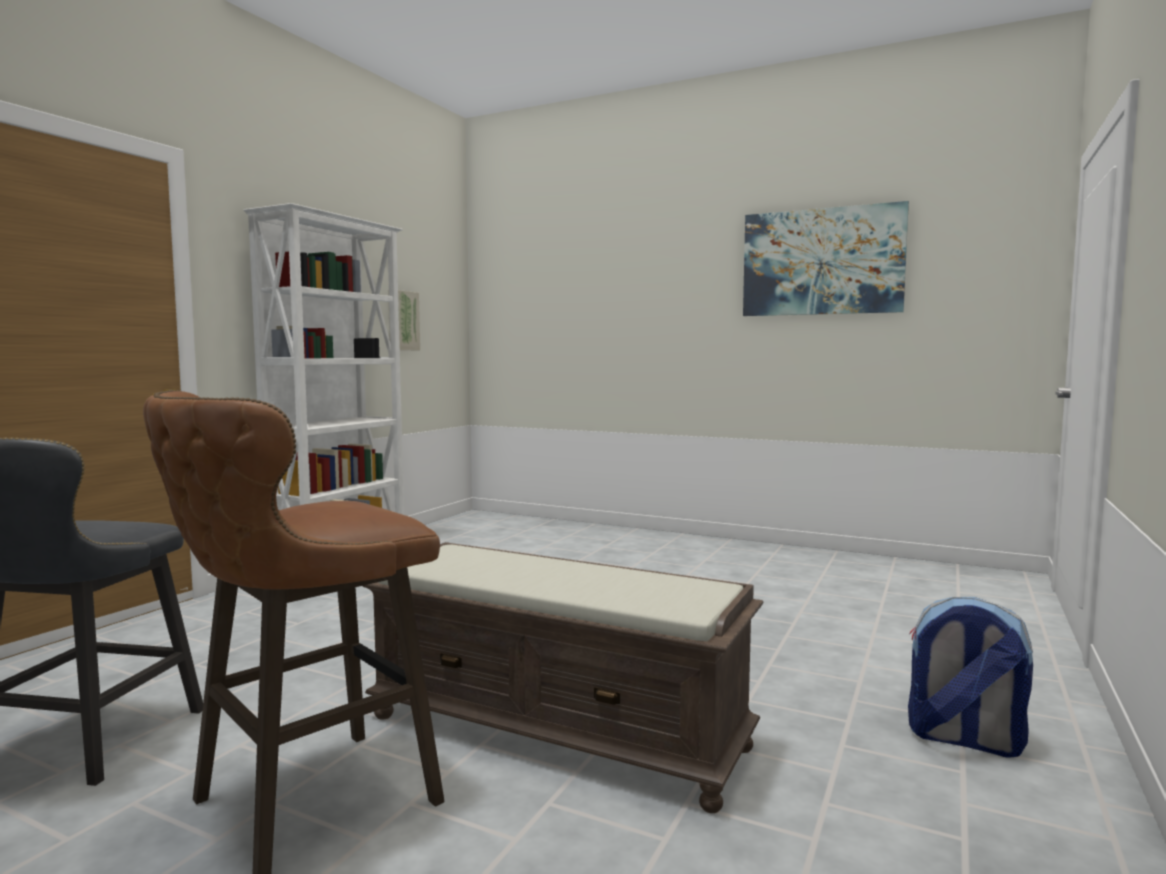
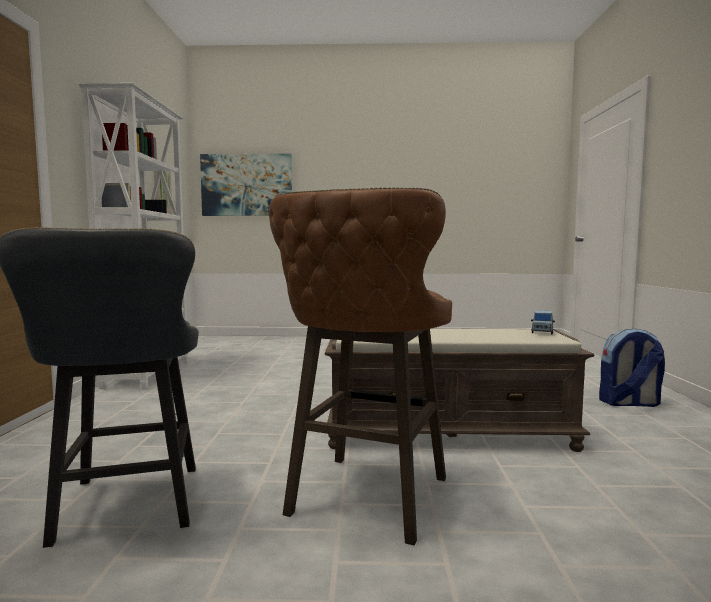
camera: 25 degrees left, 0 degrees up
(705, 591) = (542, 332): none -> blue toy car
(822, 262) = (443, 166): picture -> picture (247, 185)

